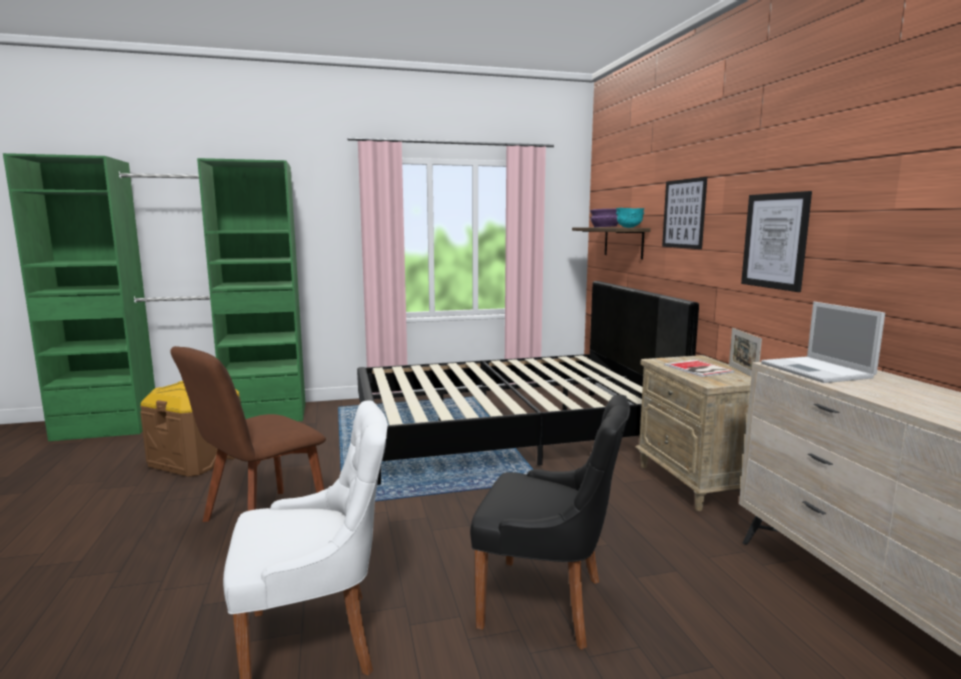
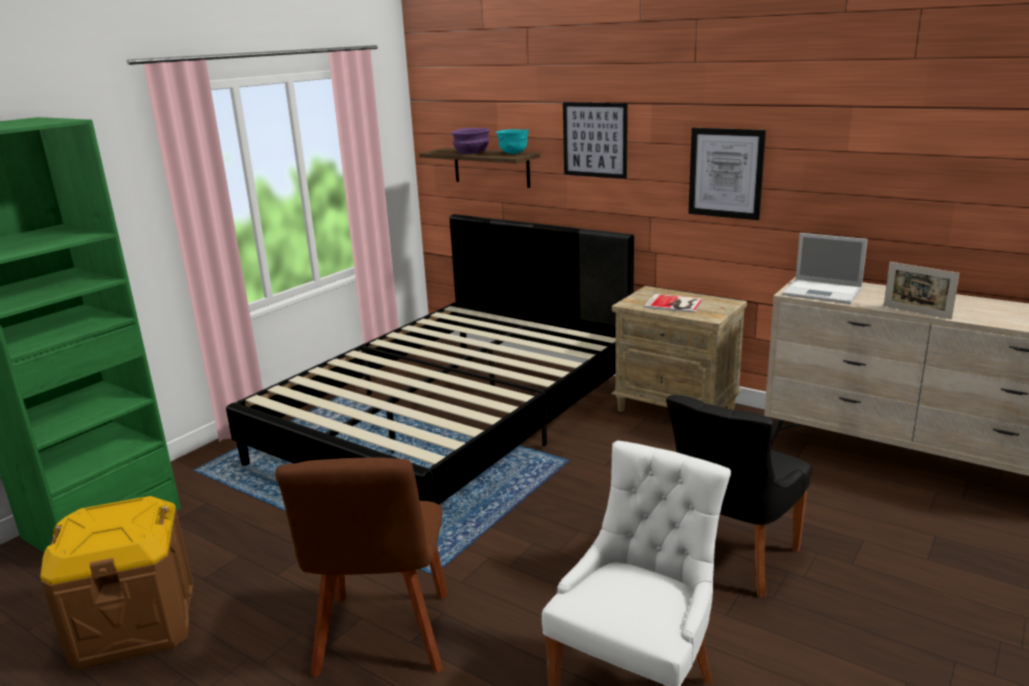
camera: 40 degrees left, 10 degrees up
(547, 603) = (730, 558): black chair -> black chair turned 150 degrees clockwise
(742, 372) = (707, 297): picture frame -> picture frame (916, 312)

